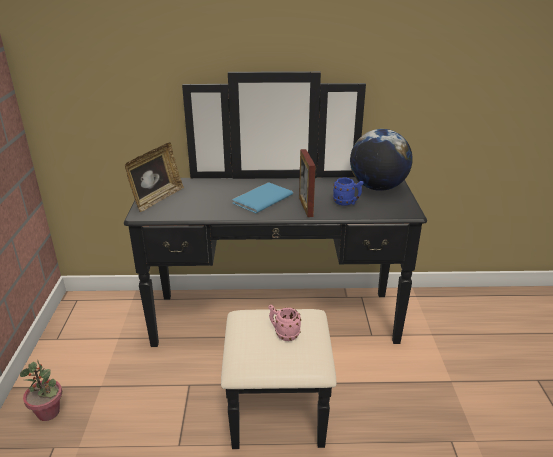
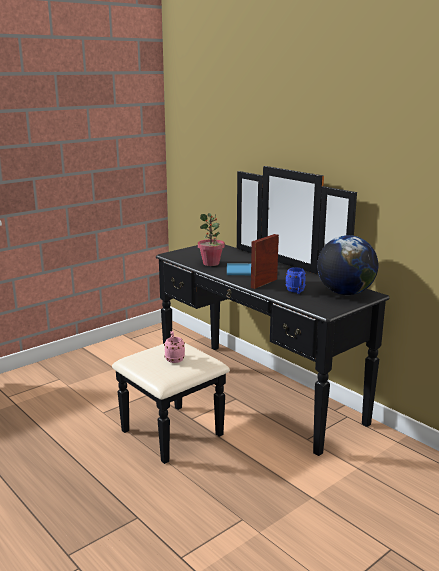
camera: 50 degrees right, 10 degrees down
(49, 412) = (79, 365): potted plant -> potted plant (211, 263)
(157, 199) = (194, 251): picture frame -> none

